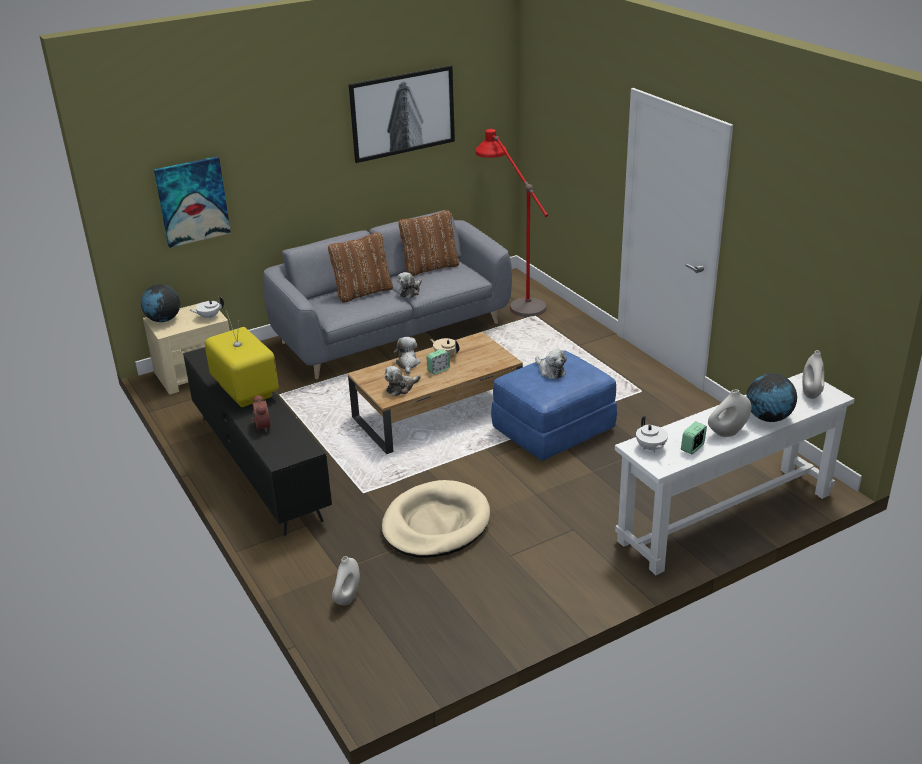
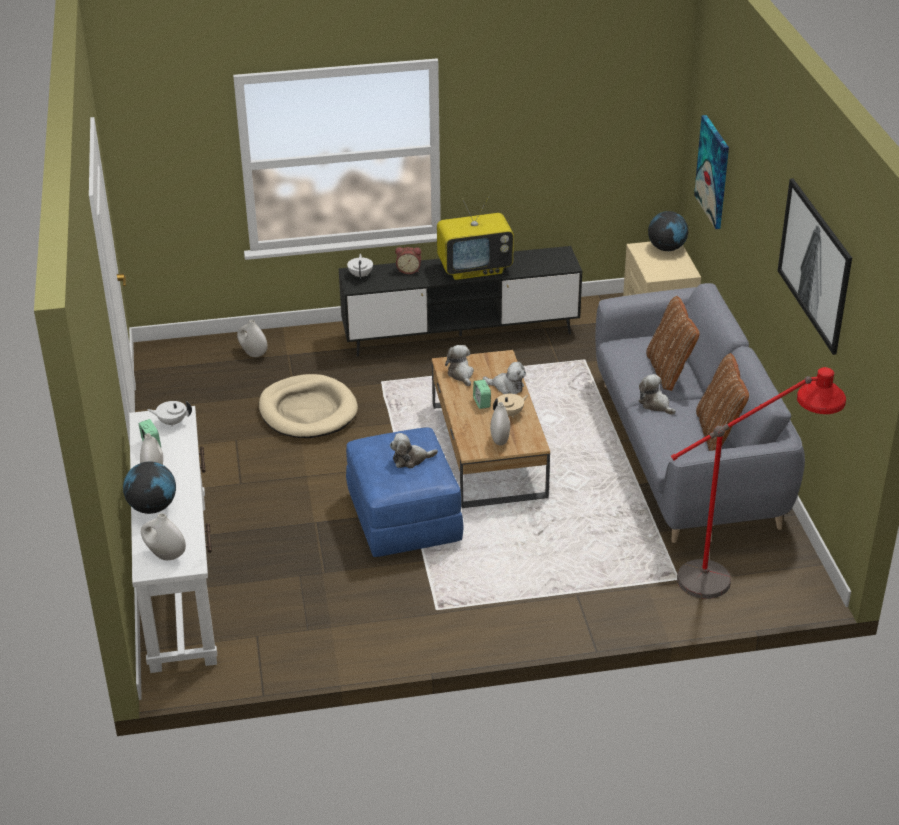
camera: 110 degrees right, 5 degrees up
(208, 317) = (658, 272): white teapot -> white teapot (361, 275)
(482, 352) = (500, 439): none -> white vase

